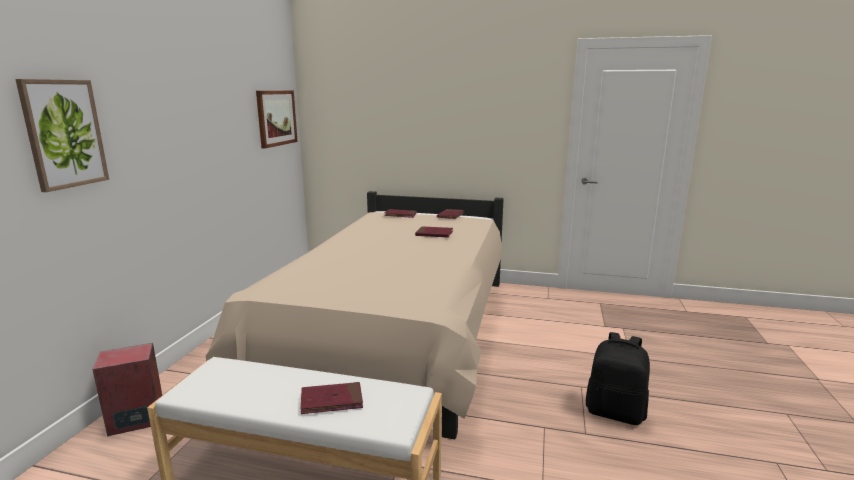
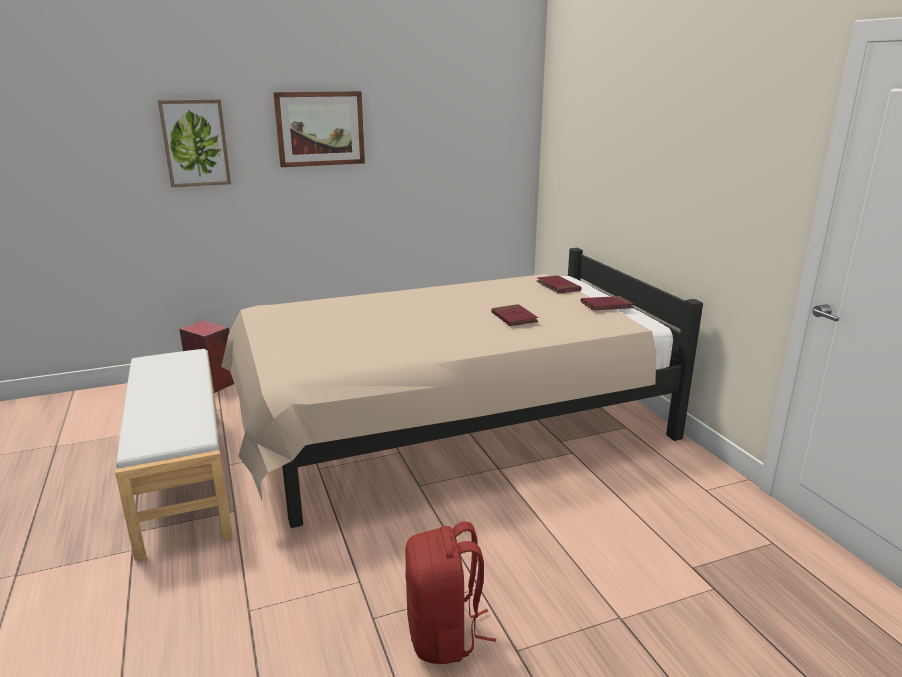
camera: 55 degrees right, 5 degrees up
(276, 118) = (489, 137): picture -> picture (320, 128)
(331, 401) = (163, 410): red book -> none
(615, 412) = (444, 634): black backpack -> red backpack

